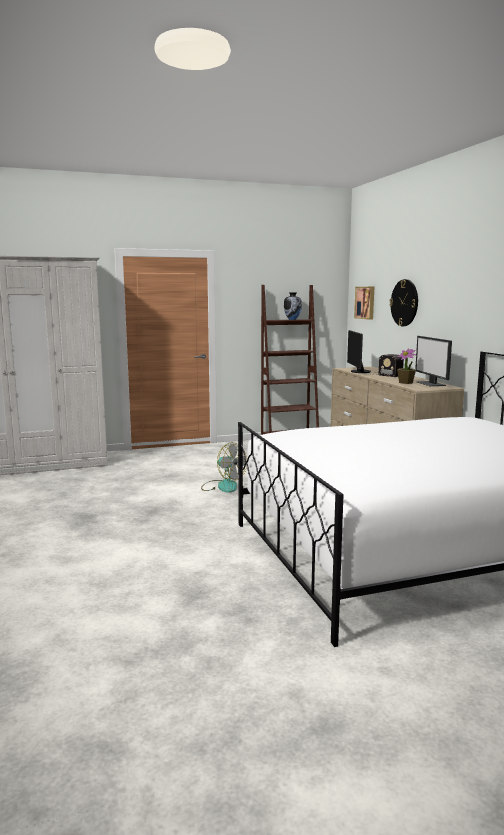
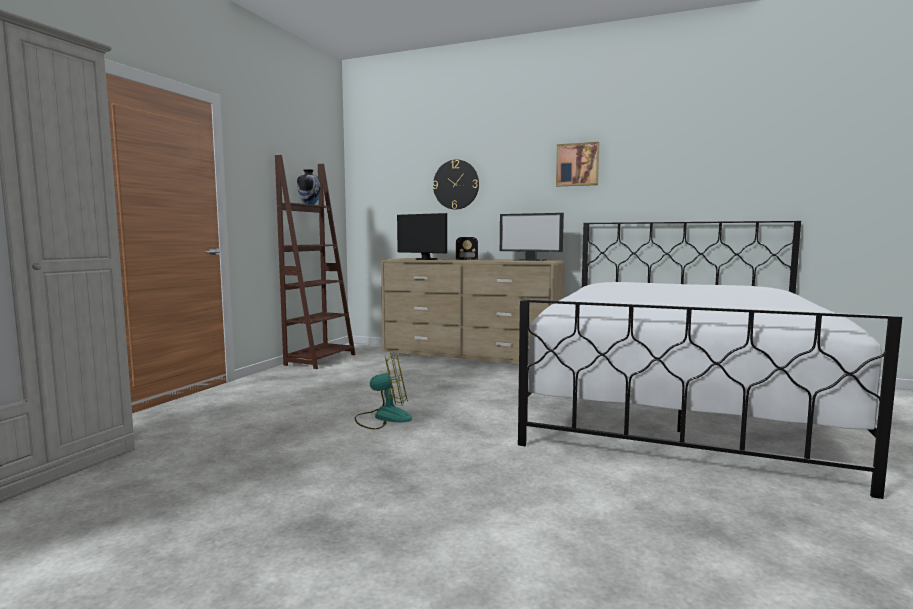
camera: 50 degrees left, 5 degrees down
(365, 302) = (383, 188): picture -> picture (577, 164)
(406, 382) = (511, 260): potted plant -> none

